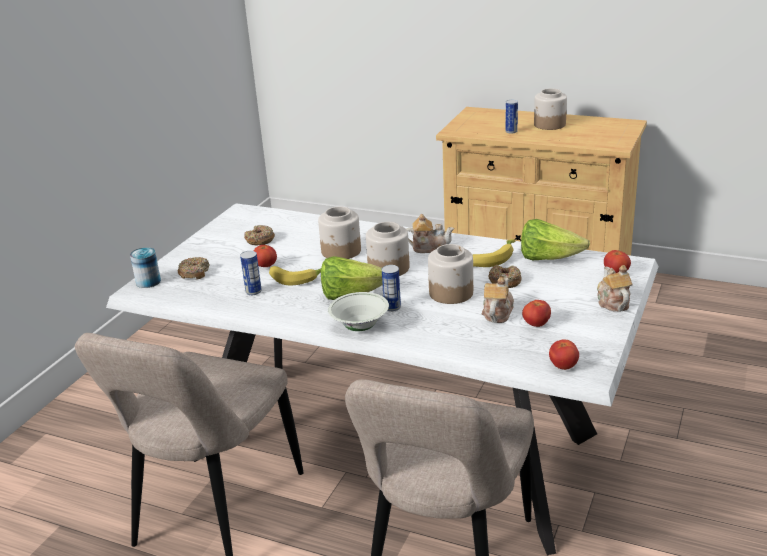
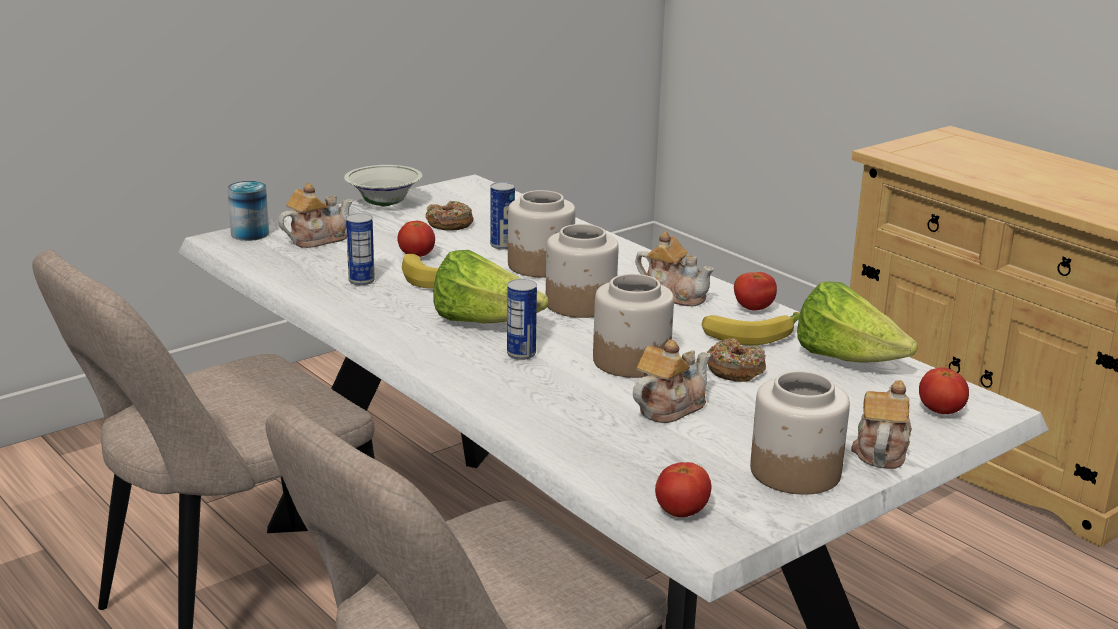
camera: 25 degrees right, 5 degrees down
(194, 273) = (317, 239): donut -> teapot
(360, 327) = (444, 364): white bowl -> white bowl (384, 204)
(511, 131) = (982, 171): can -> can (502, 245)
(536, 324) = (711, 442): tomato -> tomato (753, 309)
(549, 125) = (1061, 176): jar -> jar (794, 472)

